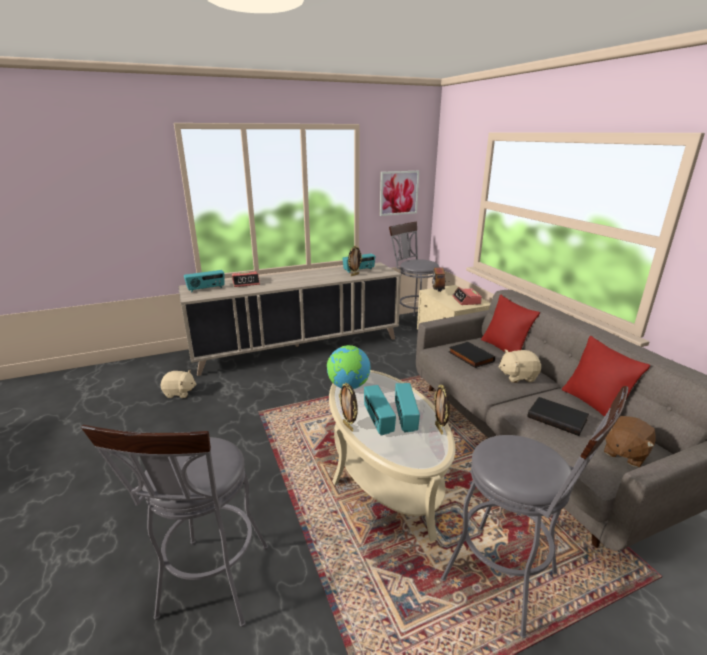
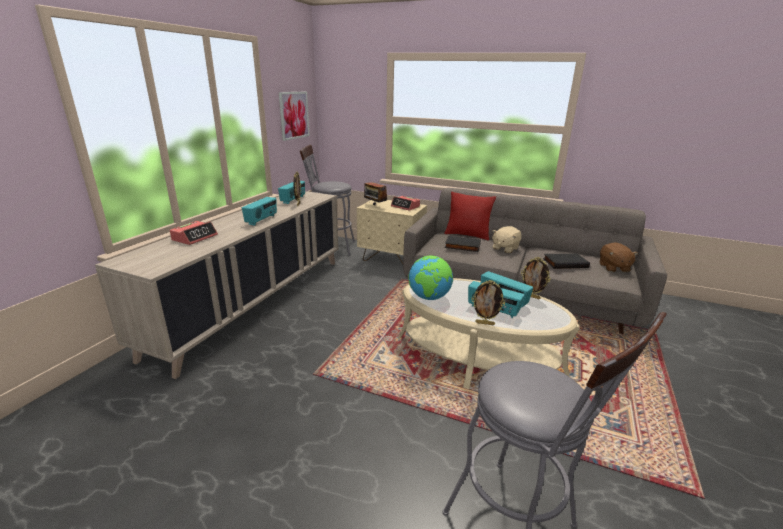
camera: 45 degrees left, 0 degrees up
(180, 393) = (183, 406): beige plush toy -> none
(206, 289) = (153, 256): radio -> radio (261, 220)
(509, 582) = (625, 376): grey stool -> none
(594, 405) = (561, 250): red pillow -> none

